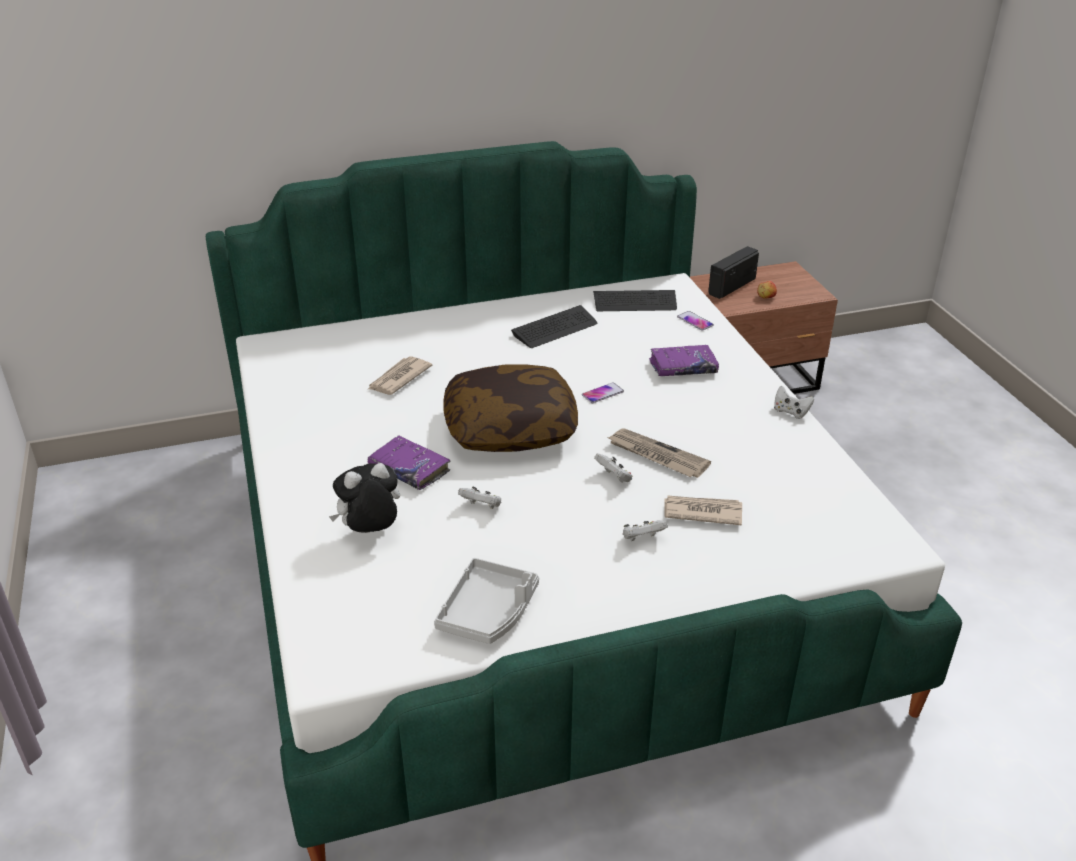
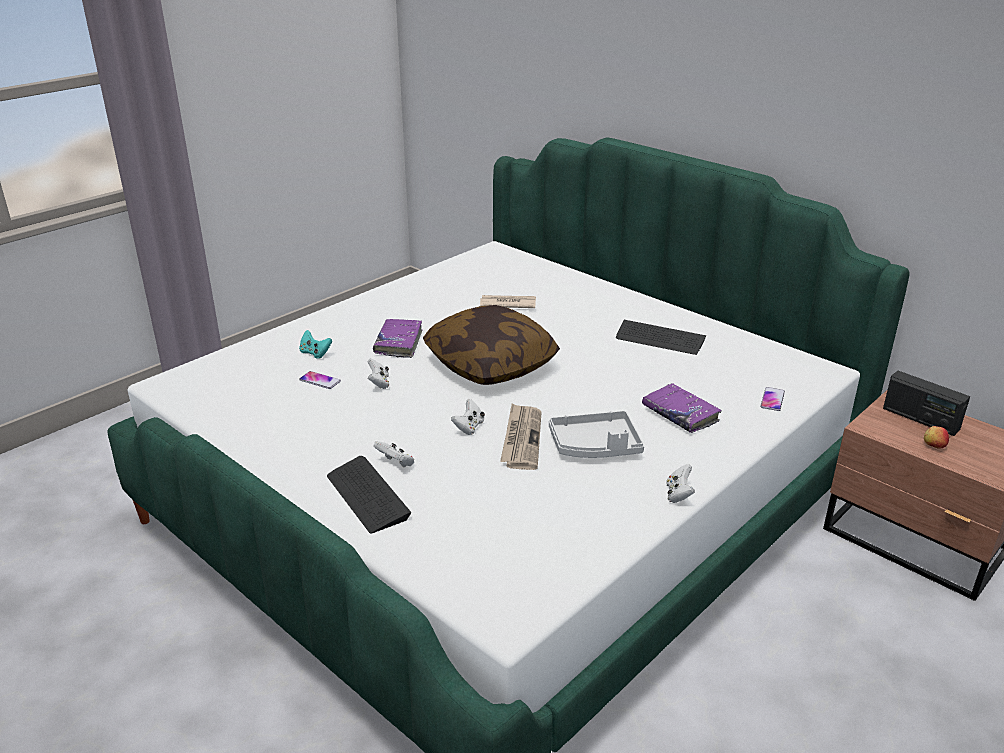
camera: 60 degrees right, 5 degrees down
(370, 532) = (315, 353): plush toy -> turquoise game controller
(488, 612) = (259, 422): grey tray -> grey tray (595, 446)
(602, 393) = (587, 388): phone -> phone (320, 381)
(635, 302) = (759, 361): keyboard -> keyboard (367, 496)
(702, 512) = (459, 483): newspaper -> none
(731, 286) = (920, 419): radio -> radio turned 150 degrees counterclockwise

